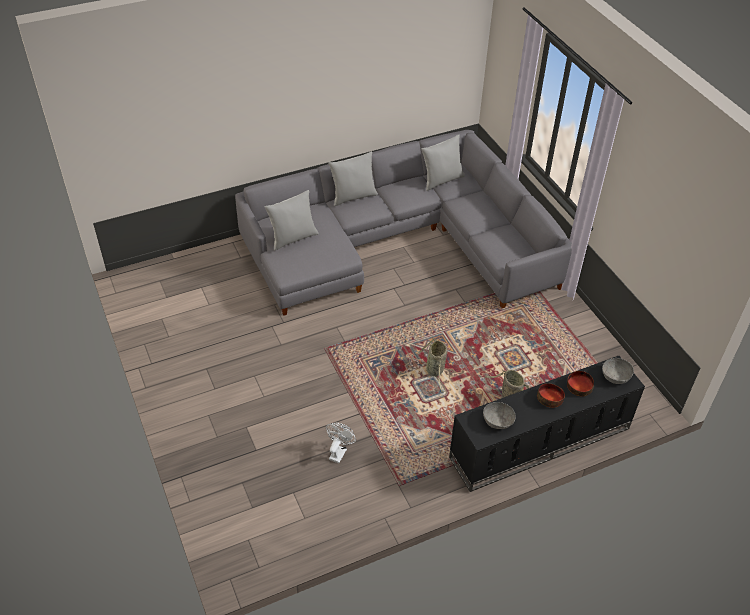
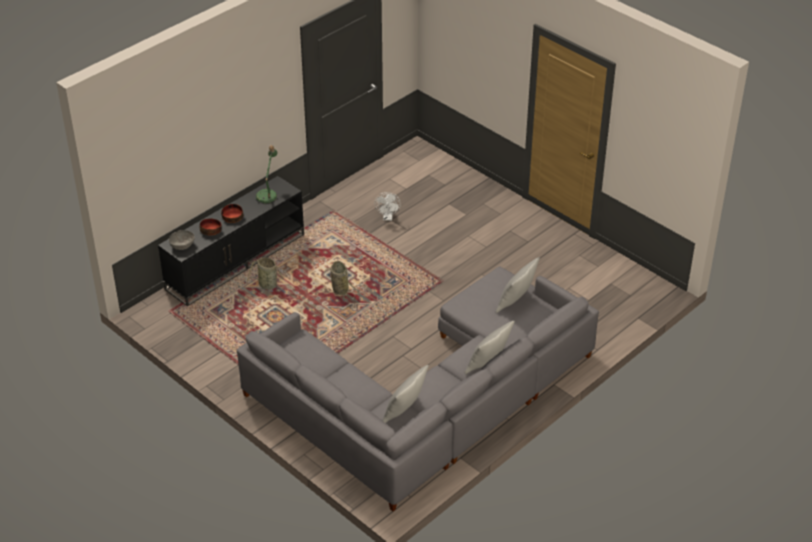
camera: 160 degrees right, 5 degrees down
(498, 421) = (268, 194): grey bowl -> table lamp

